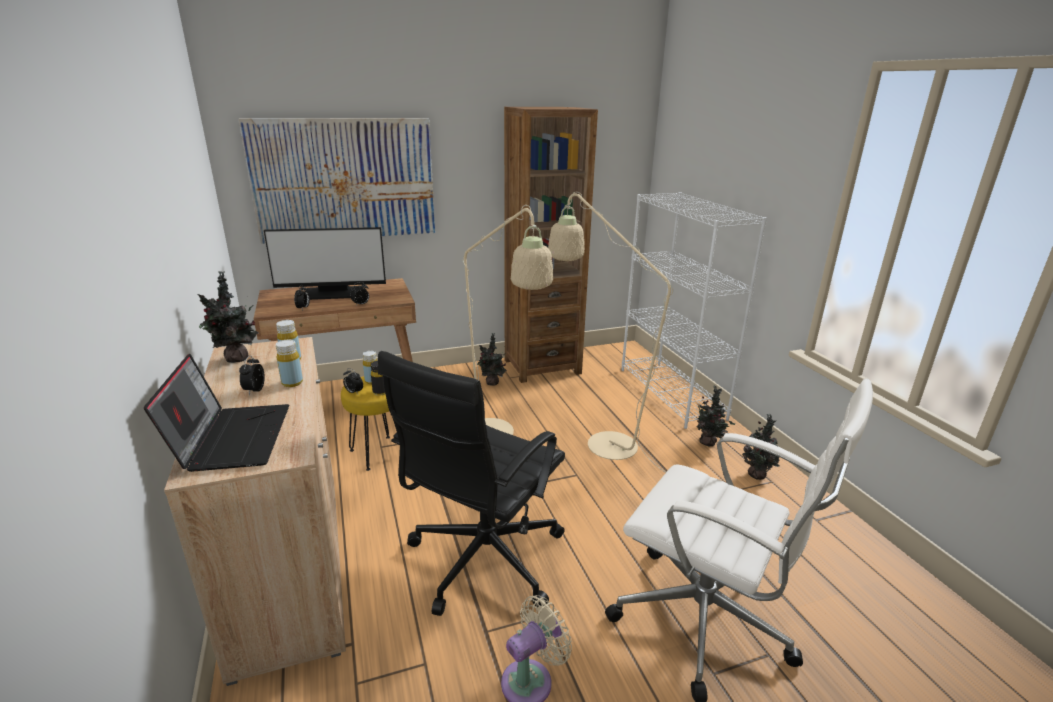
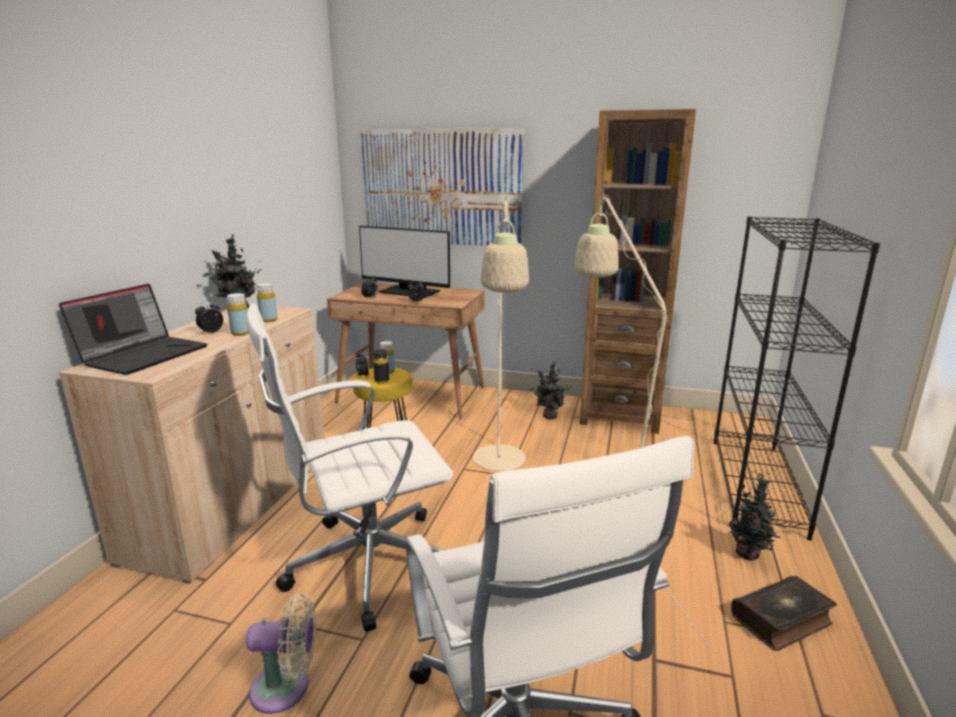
camera: 35 degrees right, 5 degrees down
(482, 561) = (365, 565): black office chair -> white office chair
(671, 393) = (756, 485): white bookcase -> black bookcase
(757, 476) = (782, 620): potted plant -> book

